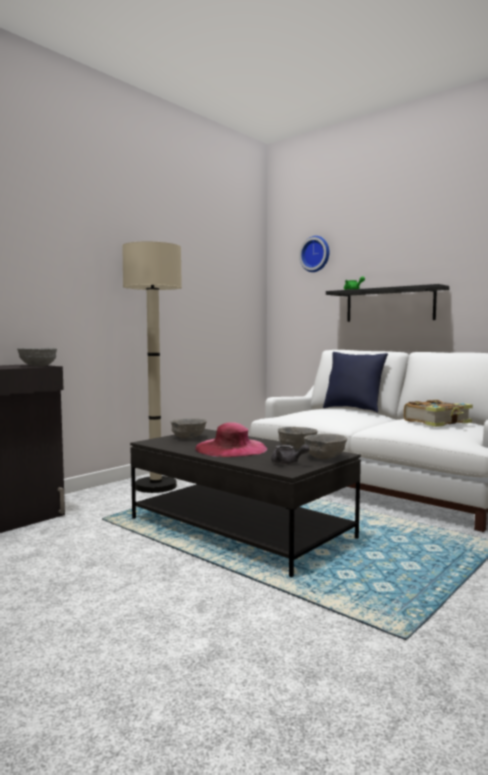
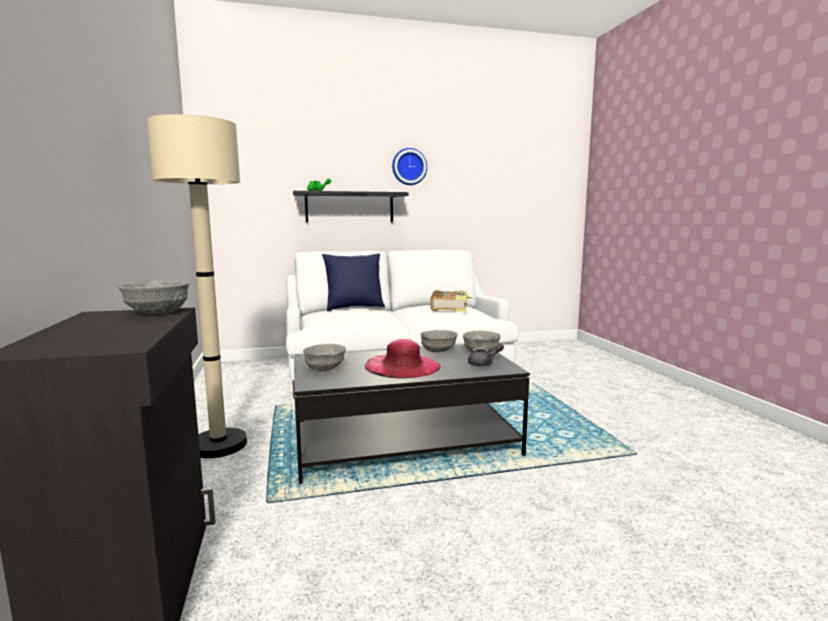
camera: 55 degrees left, 5 degrees up
(315, 254) = (260, 147): wall clock -> wall clock (409, 167)

